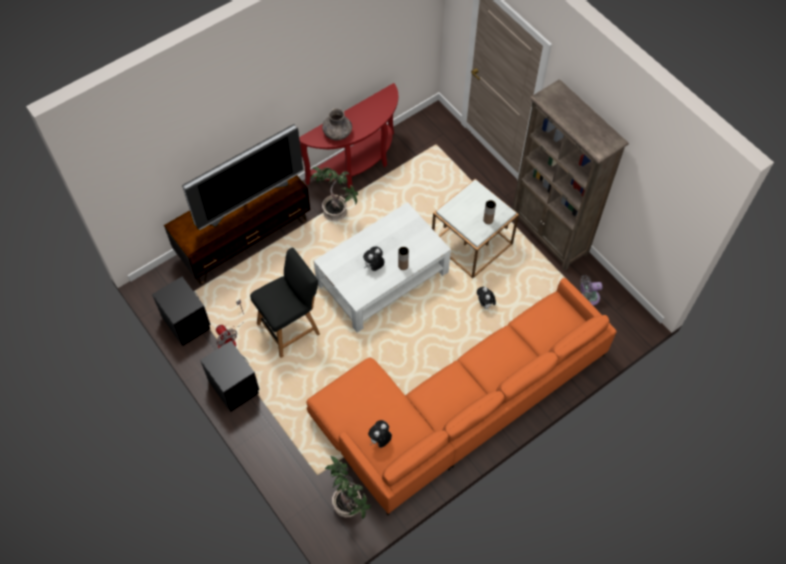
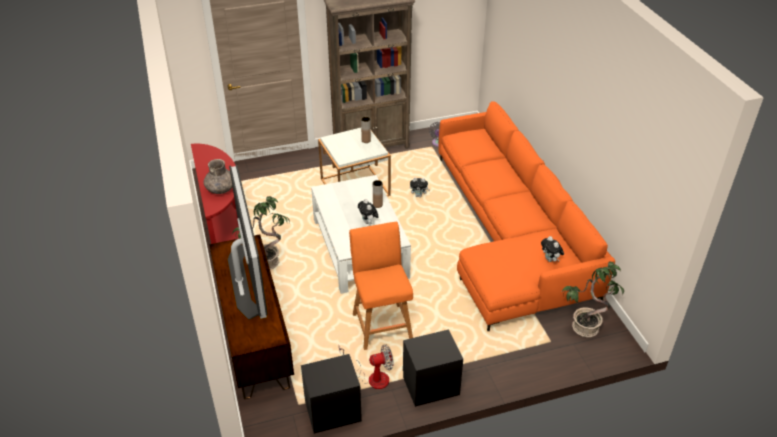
camera: 70 degrees left, 20 degrees down
(291, 327) = (381, 324): black stool -> orange stool

